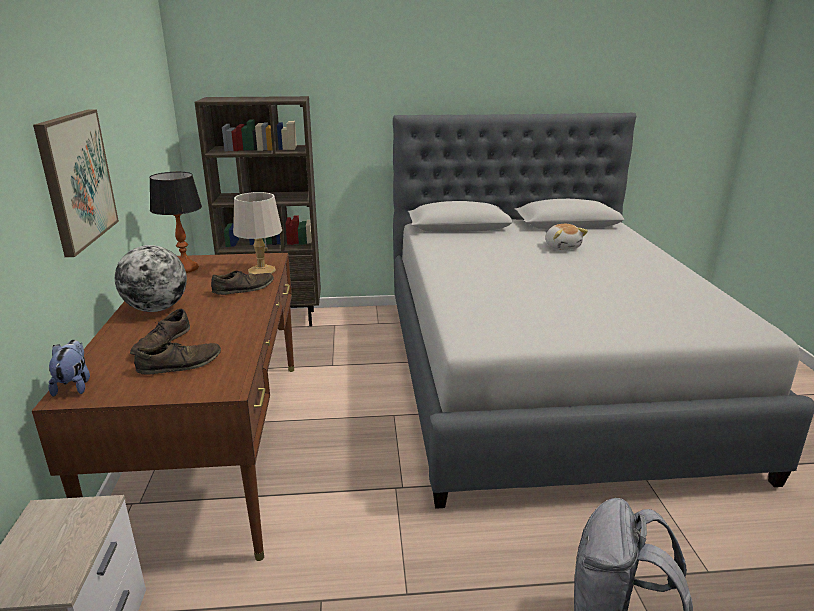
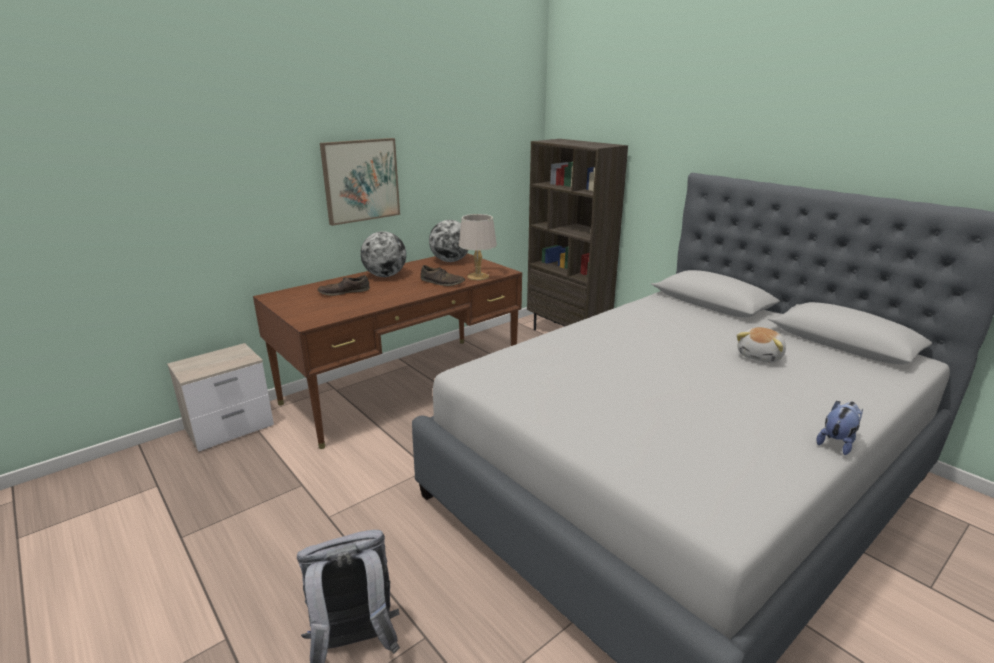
camera: 55 degrees right, 0 degrees up
(74, 385) = (282, 293): plush toy -> plush toy (837, 443)
(180, 364) = (324, 304): brown shoe -> none
(186, 268) = (450, 261): table lamp -> globe

